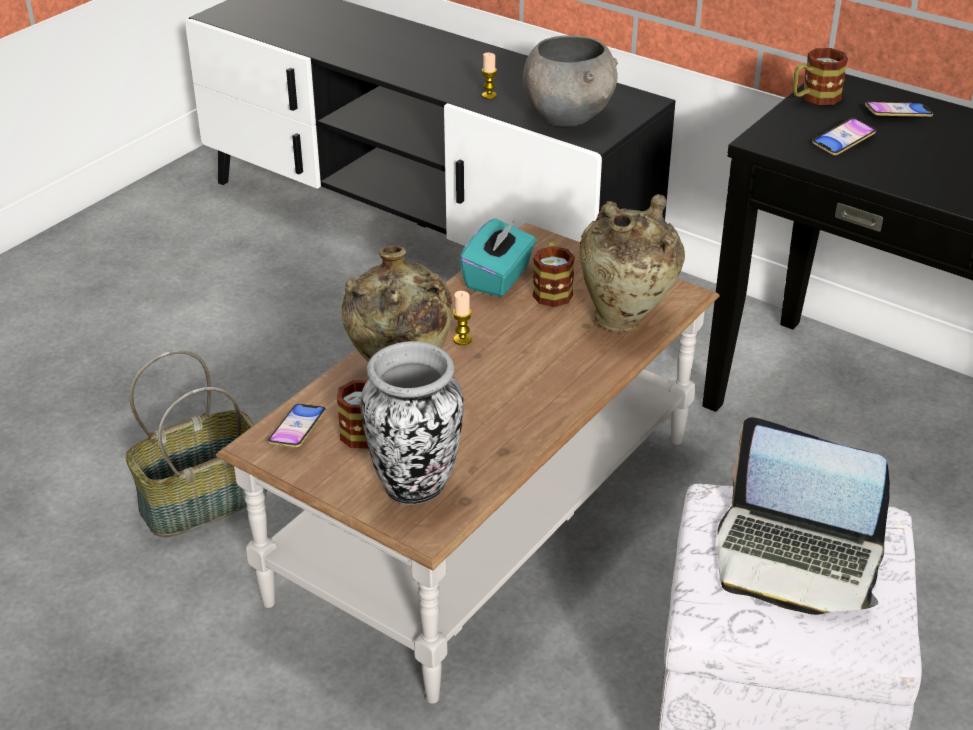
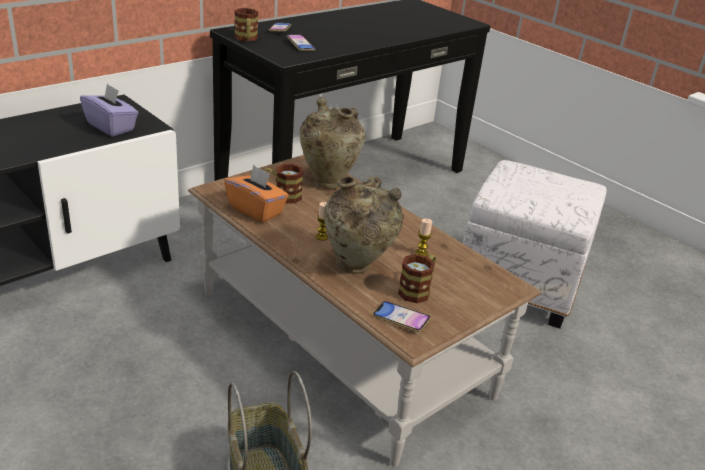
camera: 80 degrees left, 5 degrees down
(415, 487) = (472, 282): vase -> none
(489, 95) = (45, 144): candle -> candle (421, 253)
(498, 278) = (256, 210): turquoise tissue box -> orange tissue box
(568, 117) = (111, 127): grey bowl -> purple tissue box
(796, 558) = (541, 188): laptop -> none

